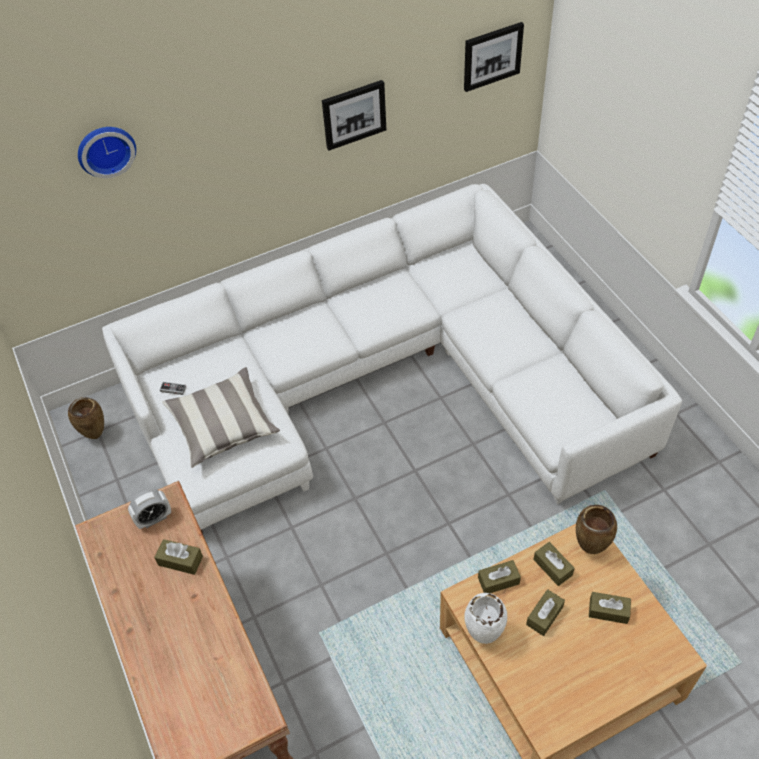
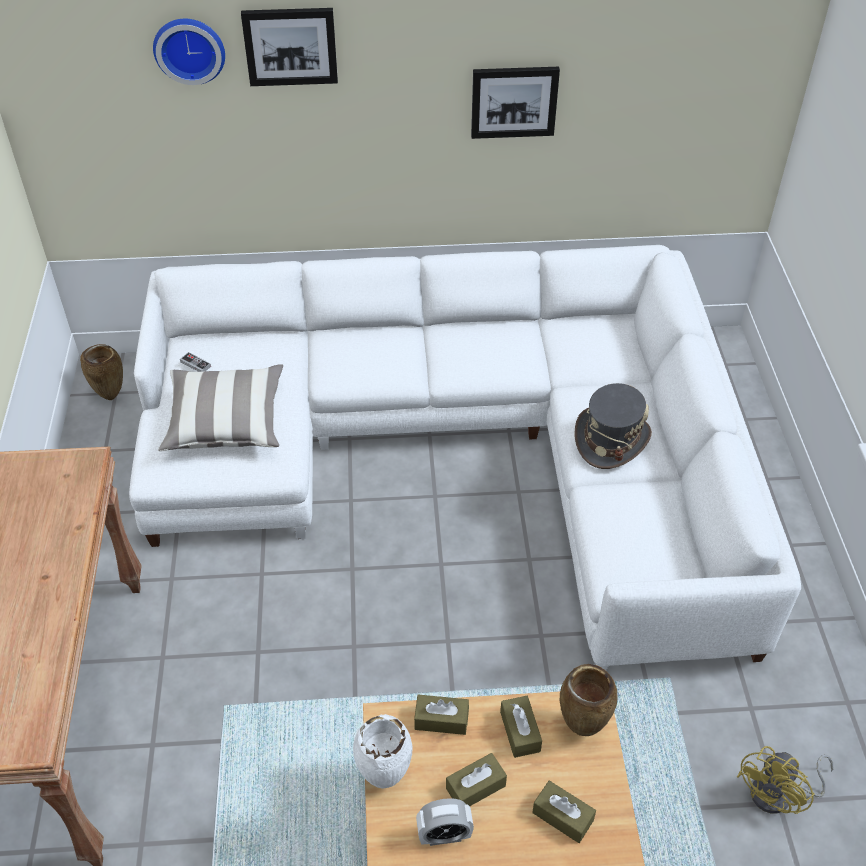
camera: 20 degrees right, 5 degrees down
(154, 519) = (57, 477): alarm clock -> alarm clock (444, 835)
(180, 560) = (56, 533): brown tissue box -> none
(492, 56) = (719, 79): picture -> picture (290, 46)
(503, 340) = (611, 439): none -> grey hat
(707, 539) = (779, 795): none -> yellow fan

